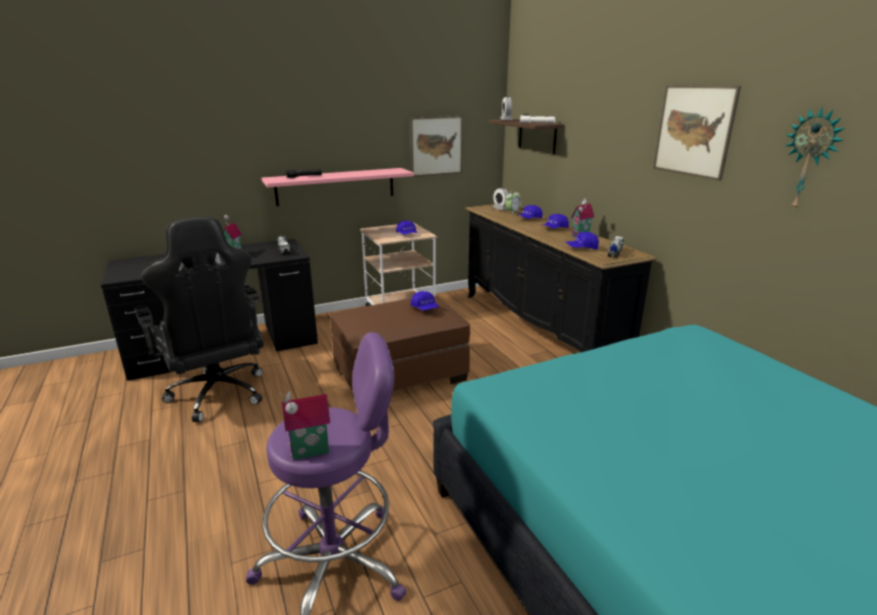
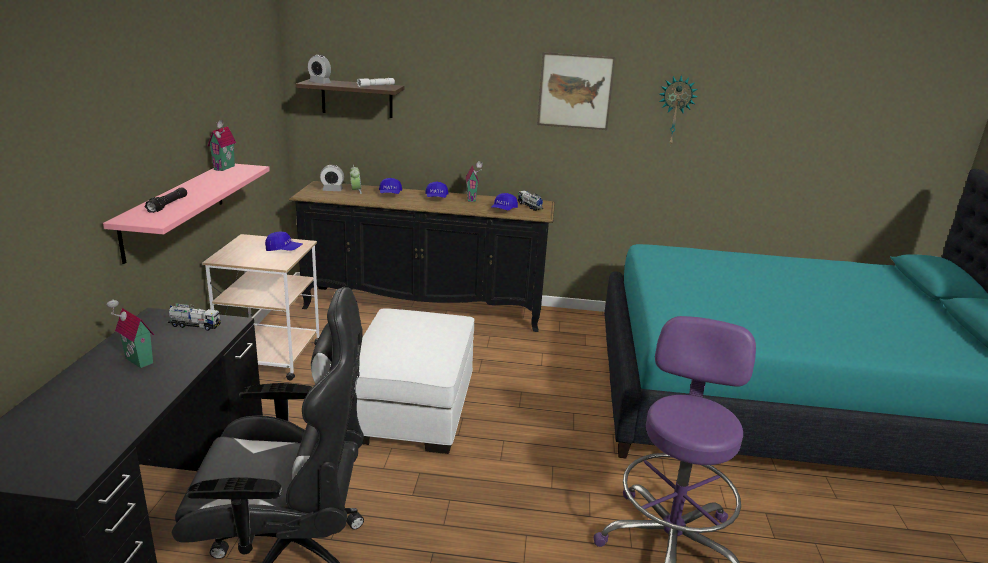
camera: 60 degrees left, 0 degrees up
(310, 453) = (724, 427): toy house -> toy house (225, 168)
(401, 373) = (413, 407): brown ottoman -> white ottoman
(425, 308) = (427, 320): blue cap -> none
(436, 146) = (245, 125): picture -> none

